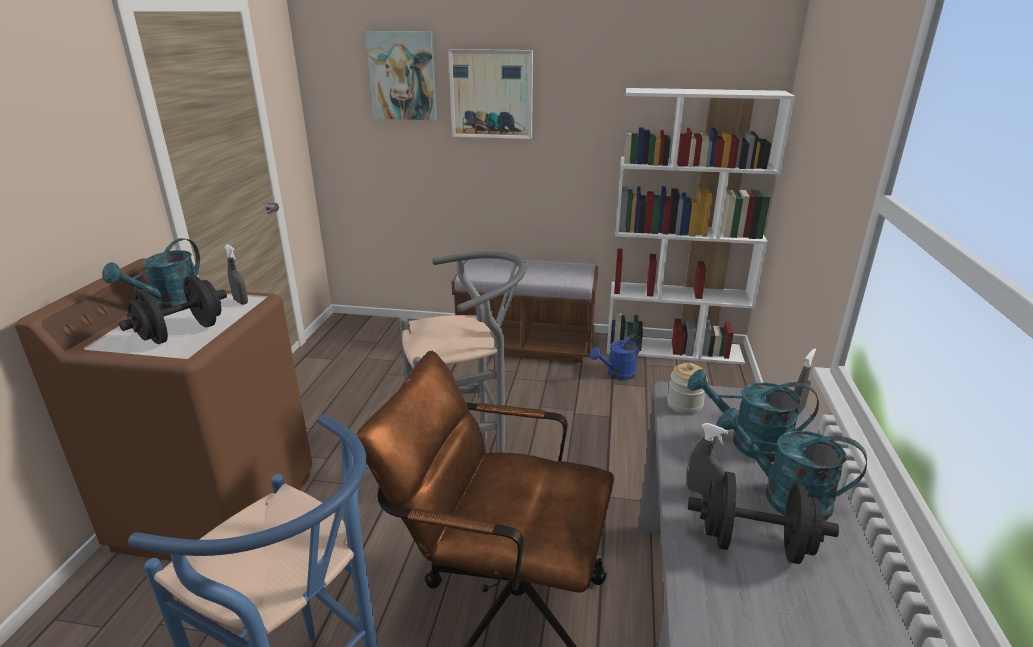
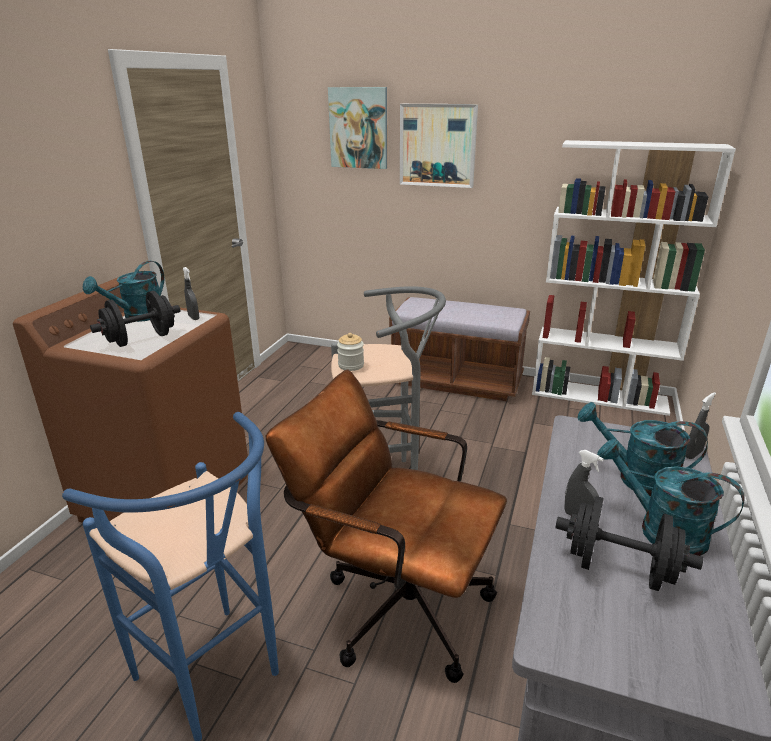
camera: 10 degrees right, 0 degrees up
(617, 374) = (539, 415): blue watering can -> none
(684, 405) = (580, 438): jar -> jar (351, 365)

